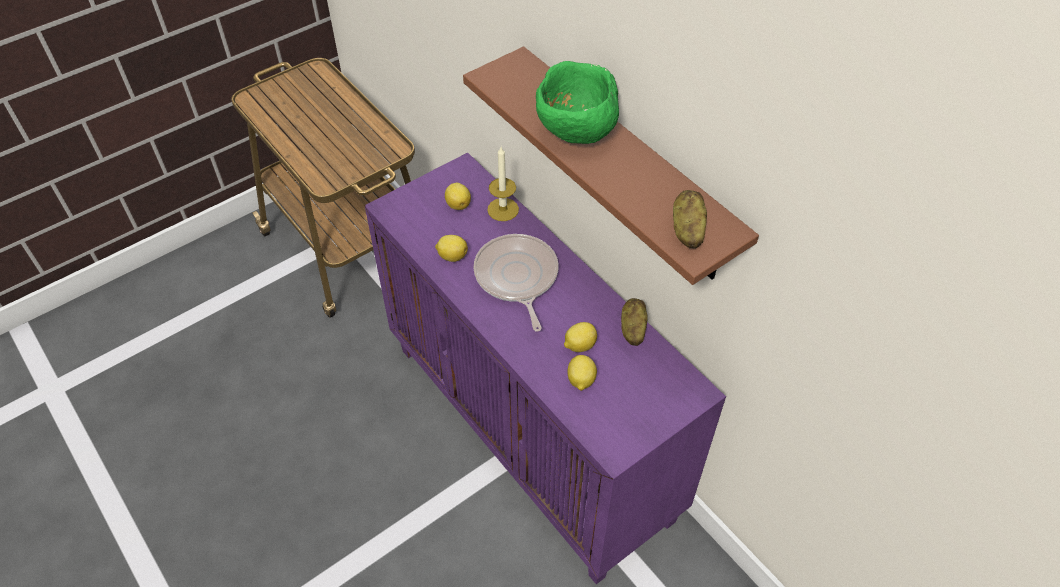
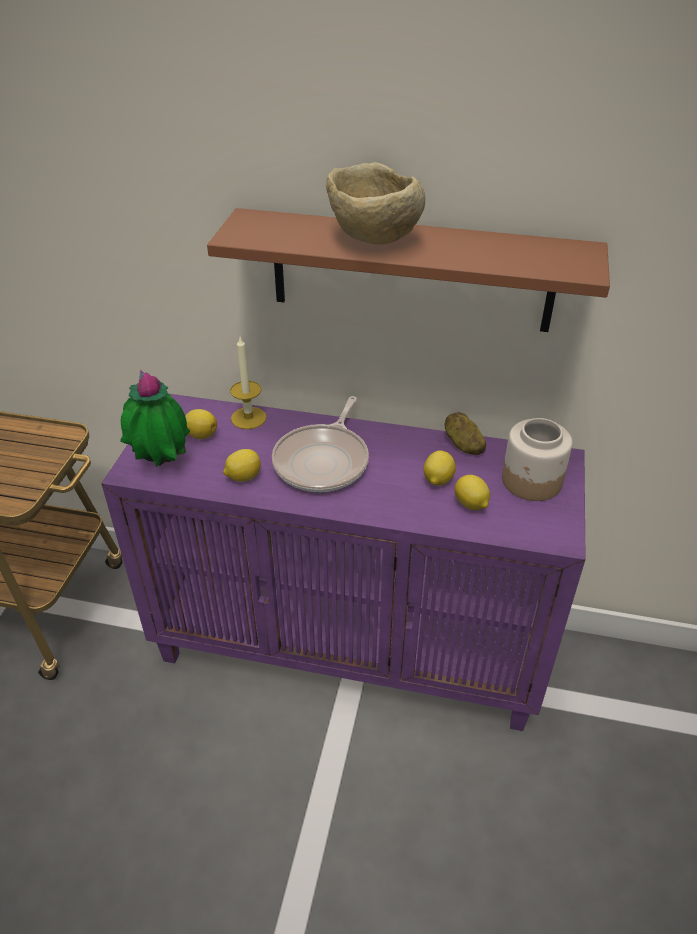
camera: 40 degrees left, 10 degrees down
(411, 215) = (162, 466): none -> potted plant
(517, 278) = (323, 461): frying pan -> frying pan turned 105 degrees counterclockwise
(576, 132) = (372, 241): green bowl -> beige bowl
(648, 393) = (532, 481): none -> jar
(687, 230) = (557, 261): potato -> none

